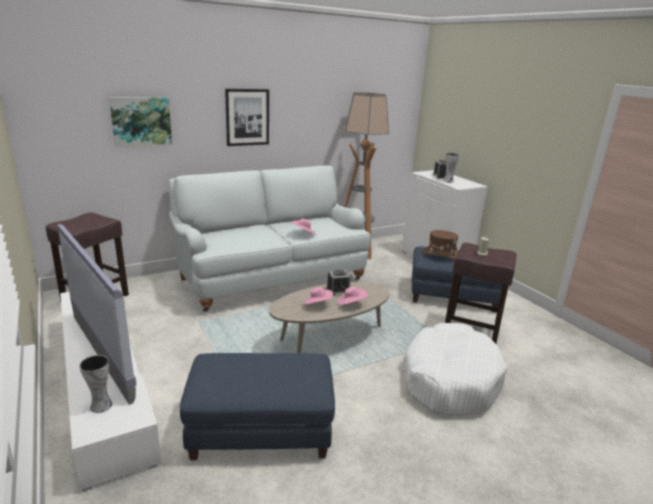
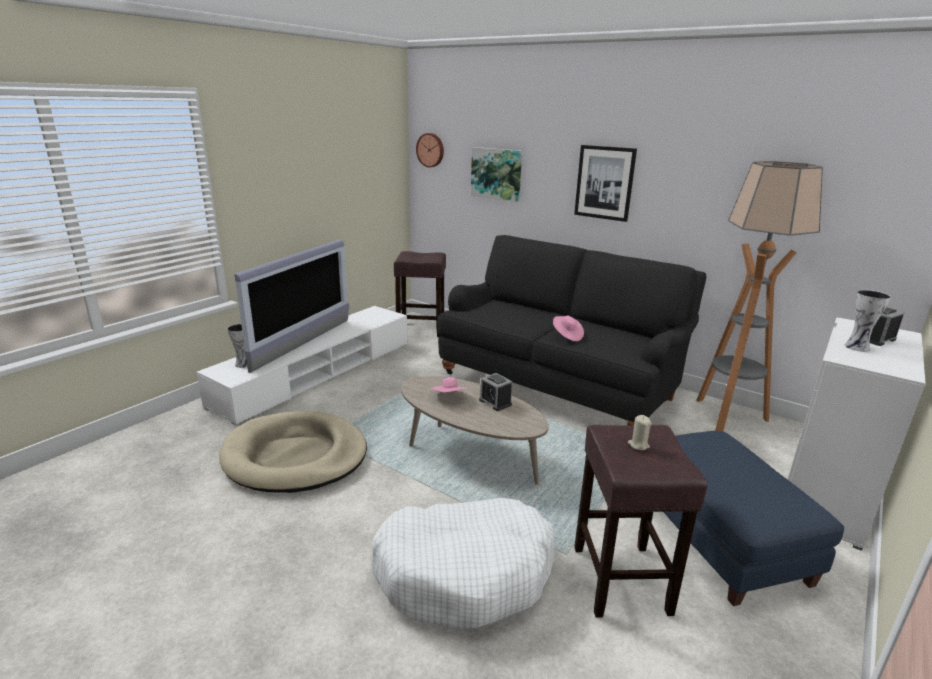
camera: 65 degrees right, 0 degrees up
(44, 104) = (430, 150): none -> wall clock
(261, 429) = (295, 456): blue ottoman -> beige dog bed
(270, 277) = (559, 383): white sofa -> black sofa
(351, 304) = (472, 416): pink hat -> none
(440, 255) = (713, 453): brown hat -> none

